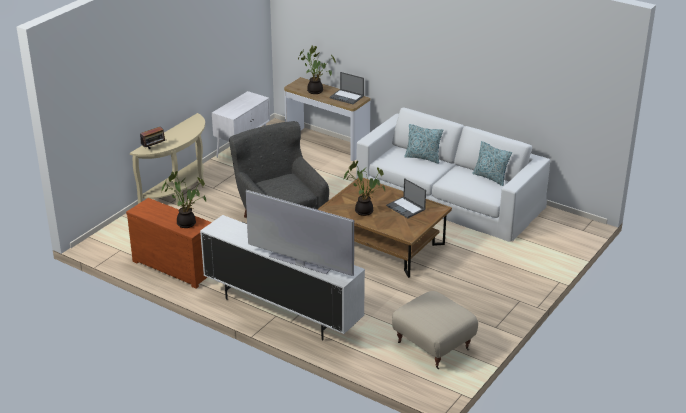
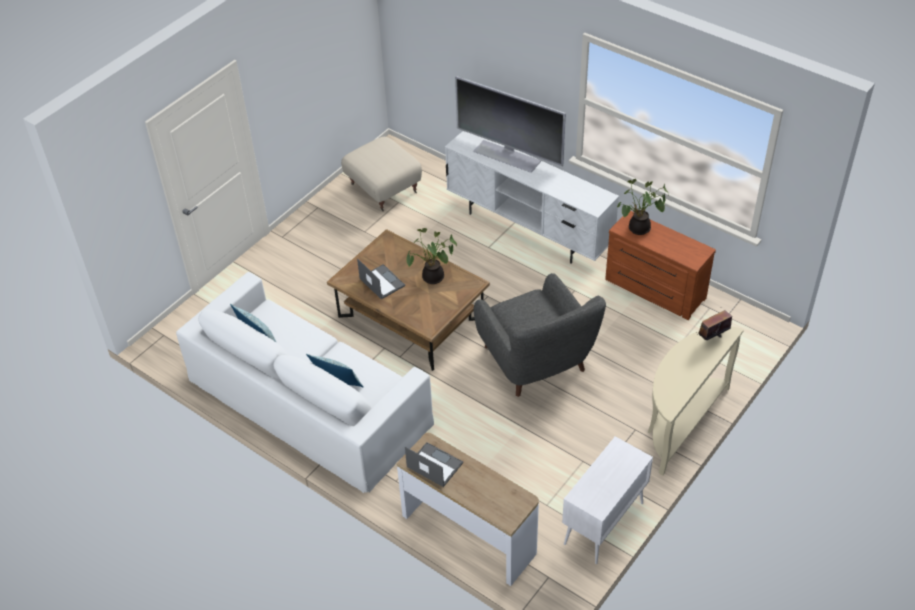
camera: 175 degrees left, 15 degrees up
(316, 90) = (483, 486): potted plant -> none

